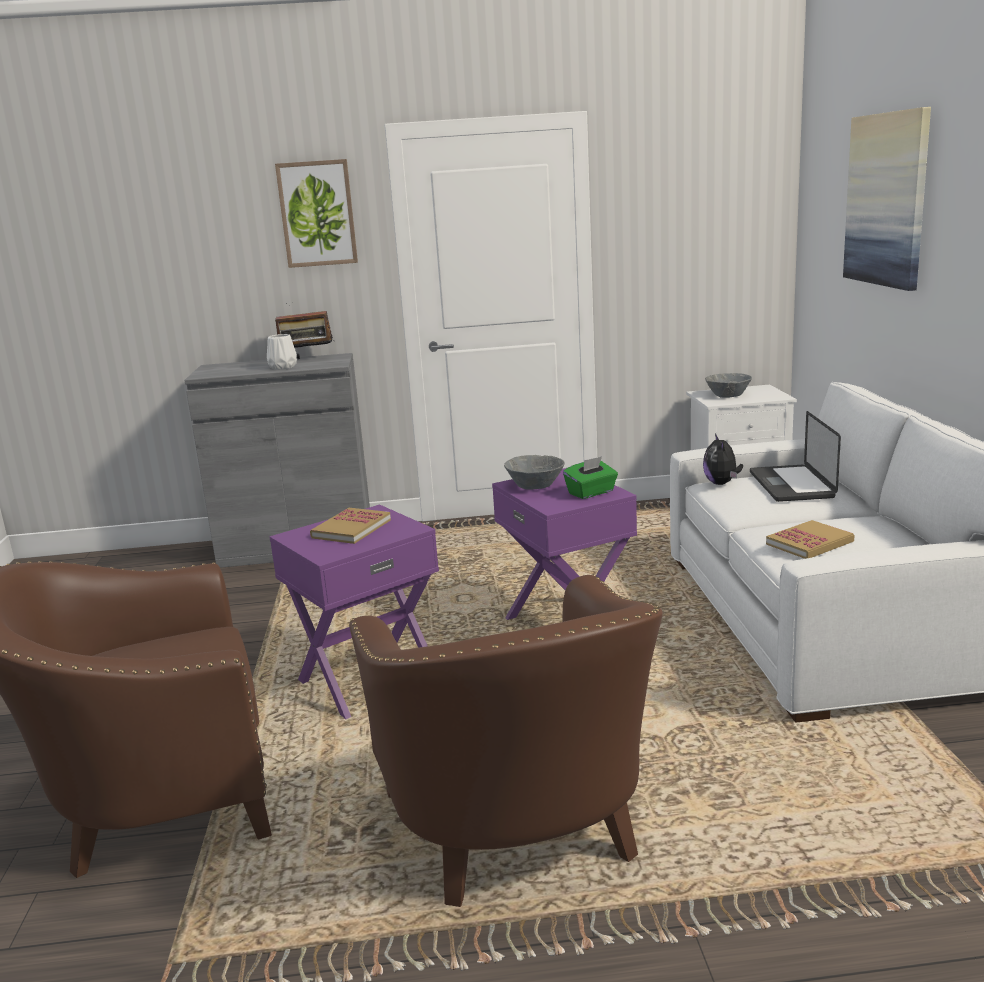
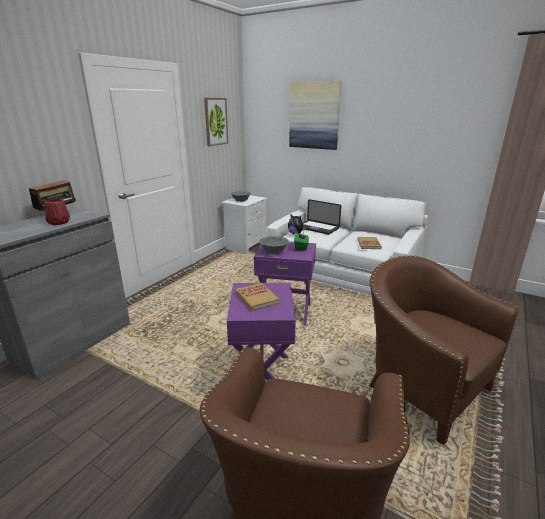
camera: 55 degrees left, 5 degrees up
(282, 367) = (58, 223): white vase -> red vase
(317, 214) = (42, 111): picture -> picture (215, 121)
(519, 830) = (421, 386): brown armchair -> brown armchair turned 150 degrees counterclockwise

